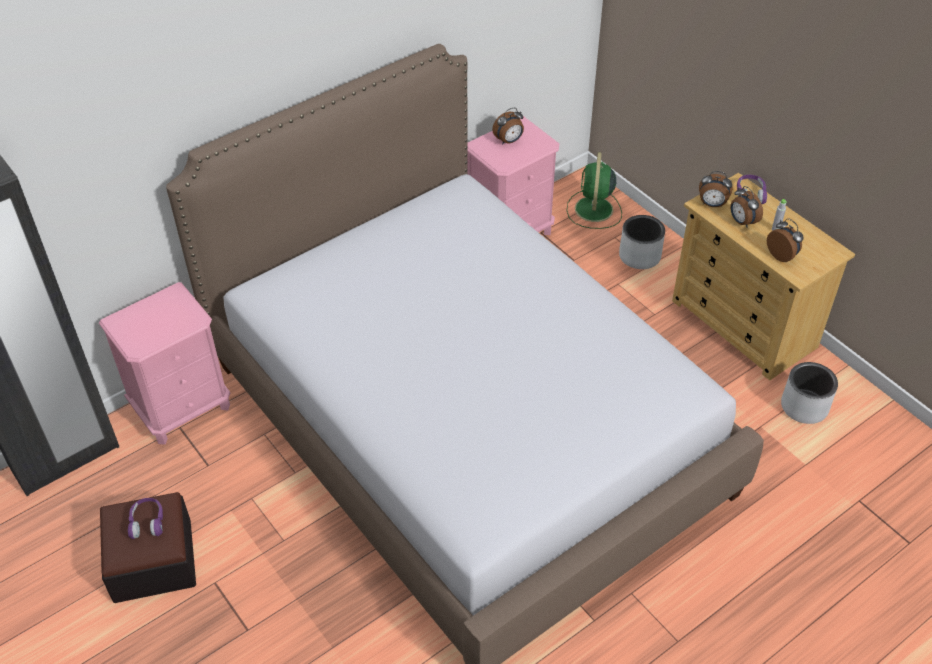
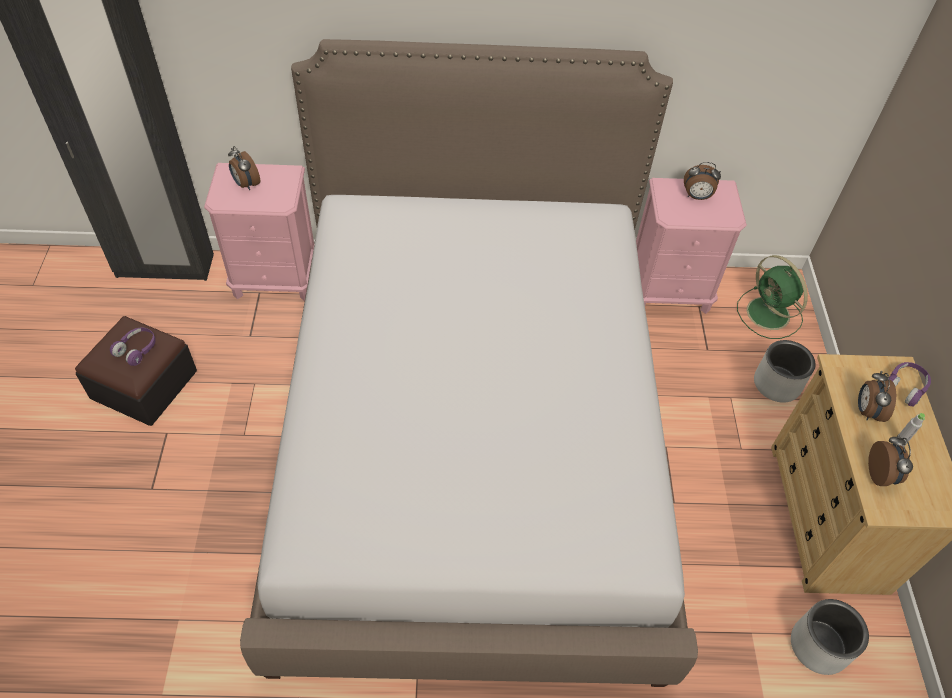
camera: 35 degrees right, 5 degrees up
(593, 210) = (769, 315): green fan -> green fan turned 75 degrees counterclockwise
(712, 204) = (849, 373): alarm clock -> alarm clock (246, 184)

